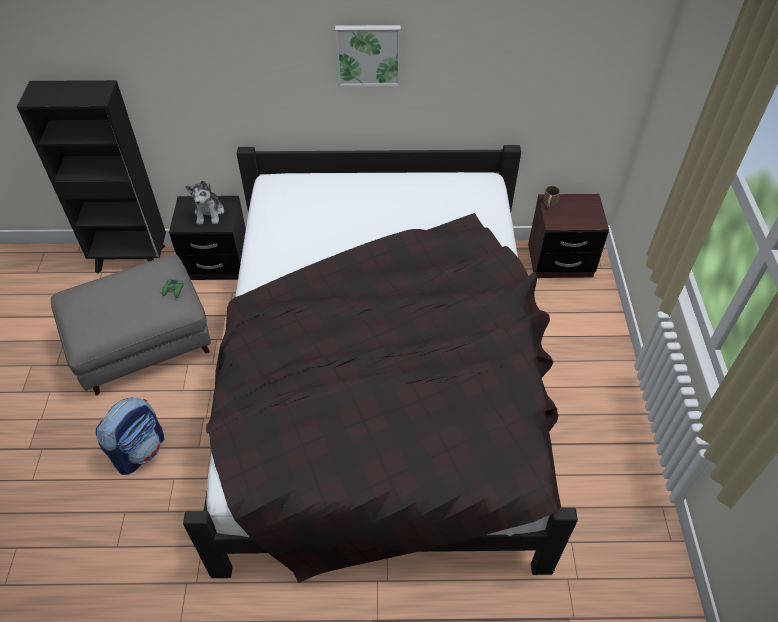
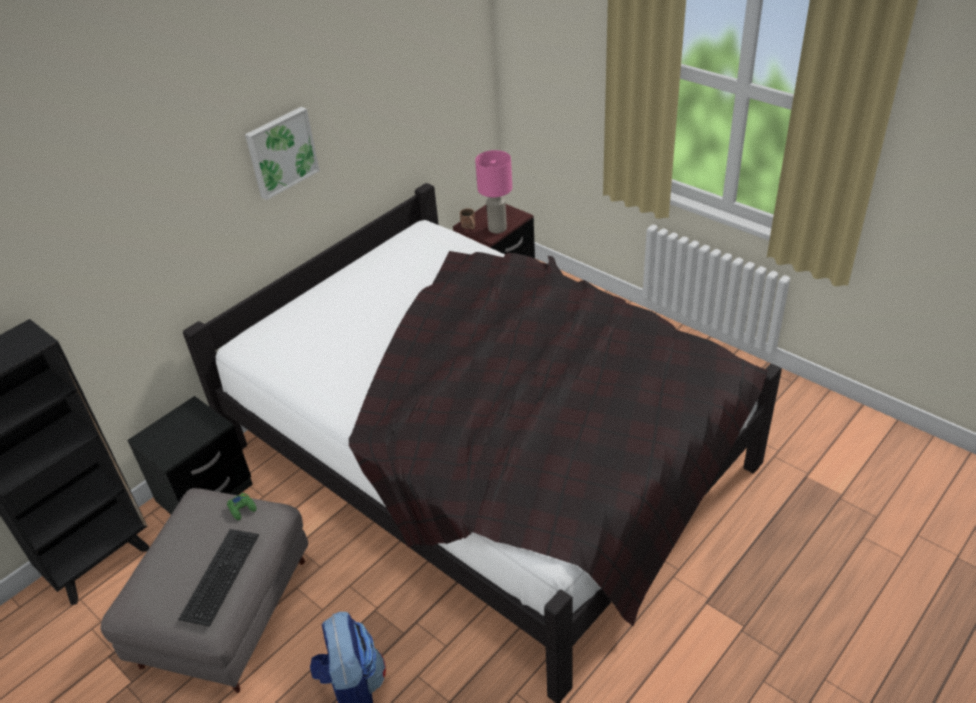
camera: 45 degrees left, 10 degrees down
(116, 319) = (219, 574): none -> keyboard
(209, 213) = (185, 427): plush toy -> none
(566, 220) = (497, 228): none -> pink table lamp

